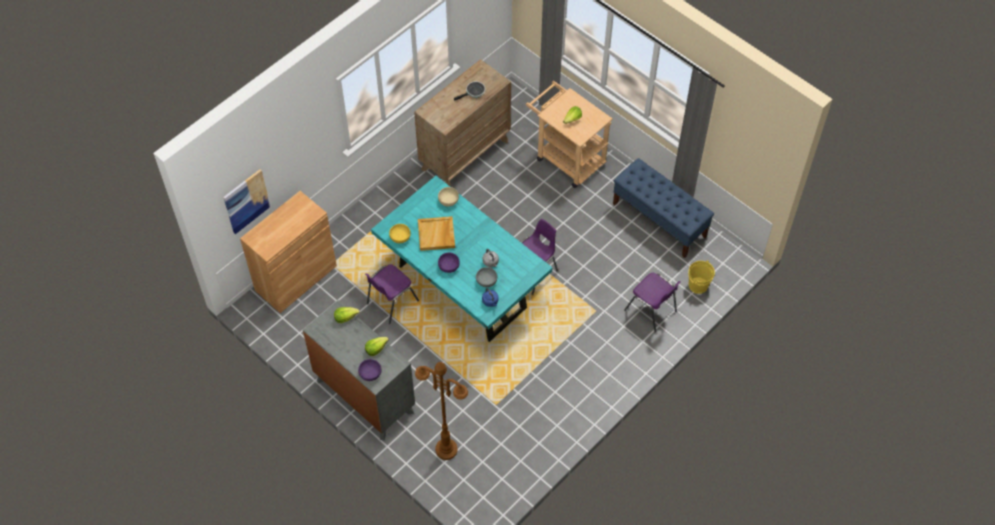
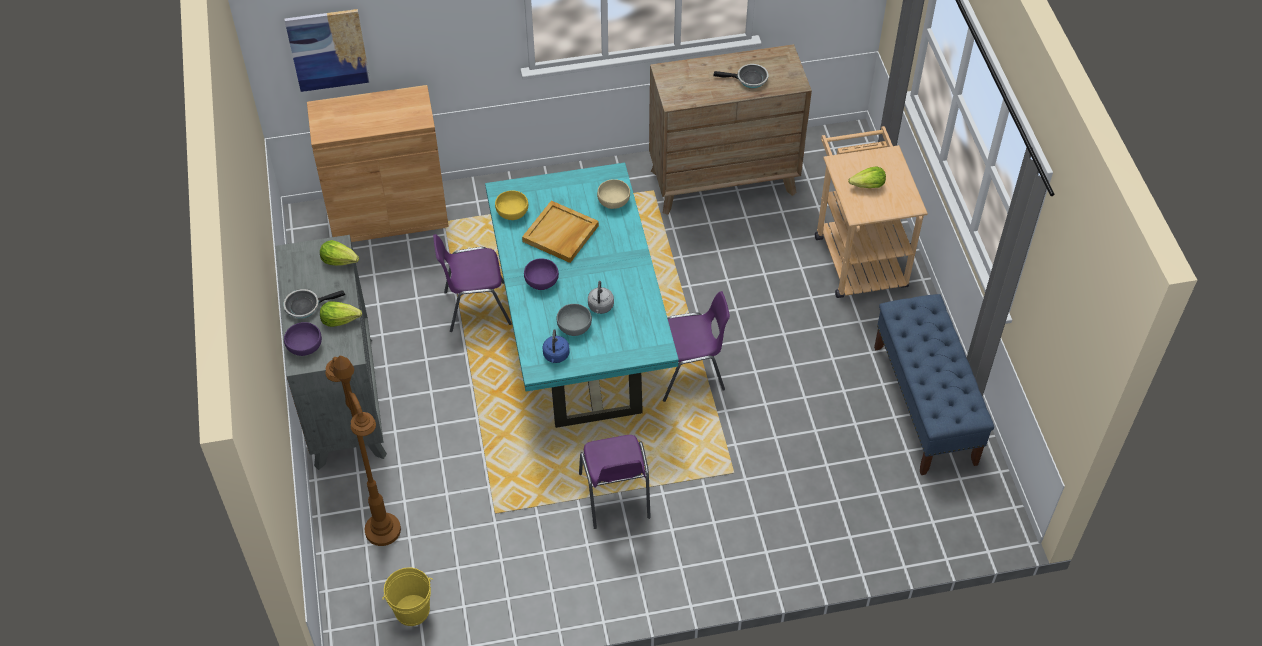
camera: 35 degrees right, 5 degrees down
(350, 352) = (305, 306): none -> frying pan
(651, 311) = (812, 519): purple chair -> purple chair (615, 497)
(698, 285) = (910, 524): yellow bucket -> yellow bucket (412, 610)

